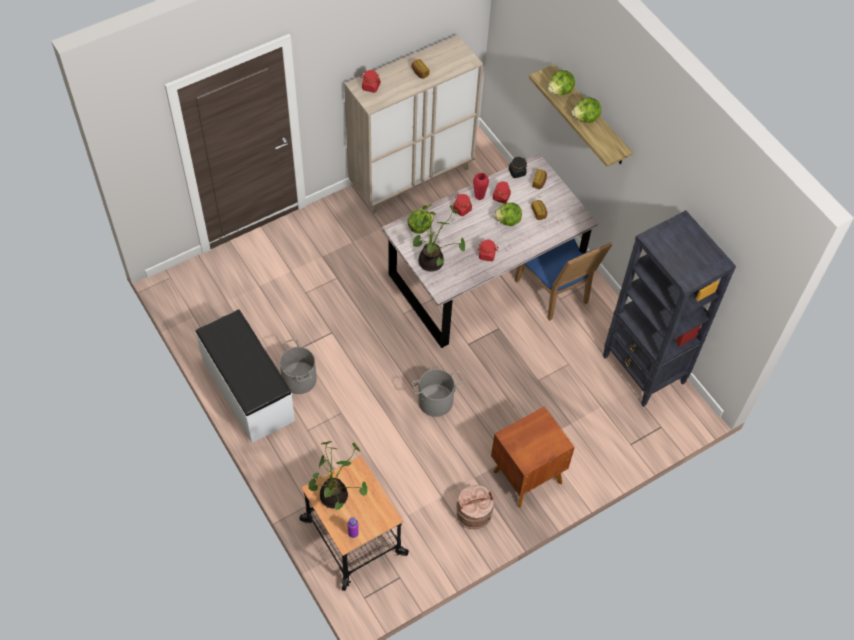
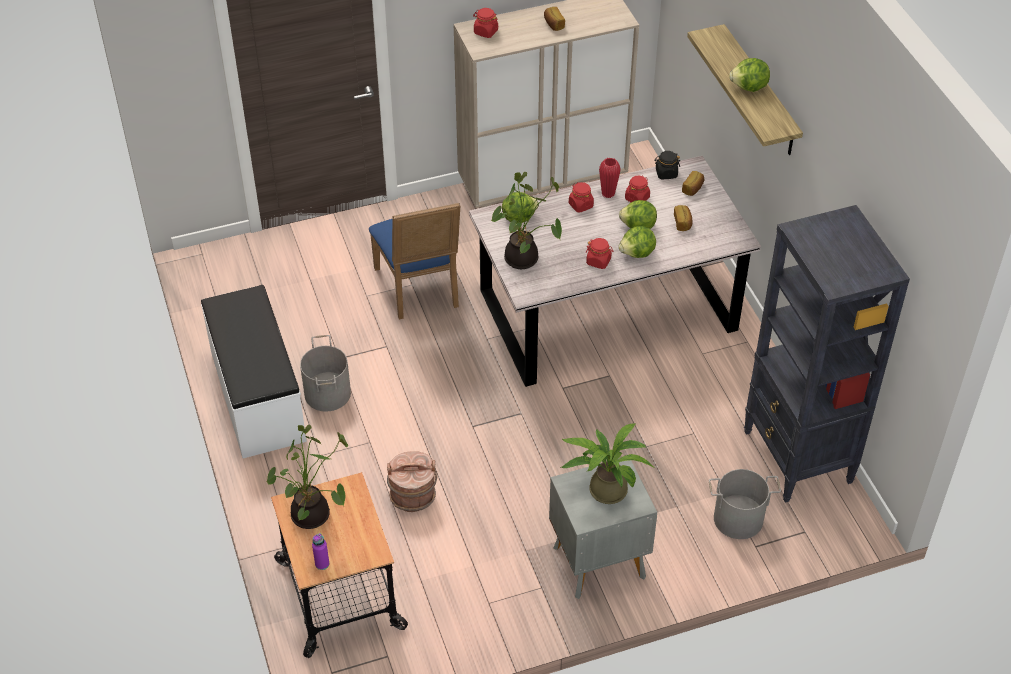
camera: 15 degrees right, 10 degrees down
(435, 401) = (499, 449): grey bucket -> grey bucket (738, 519)
(473, 514) = (511, 595): brown bucket -> brown bucket (413, 495)
(526, 476) = (597, 561): brown nightstand -> grey nightstand
(533, 435) = (604, 488): none -> potted plant
(555, 293) = (698, 346): blue chair -> blue chair (420, 290)
(560, 91) = (724, 54): lettuce -> lettuce (637, 253)

